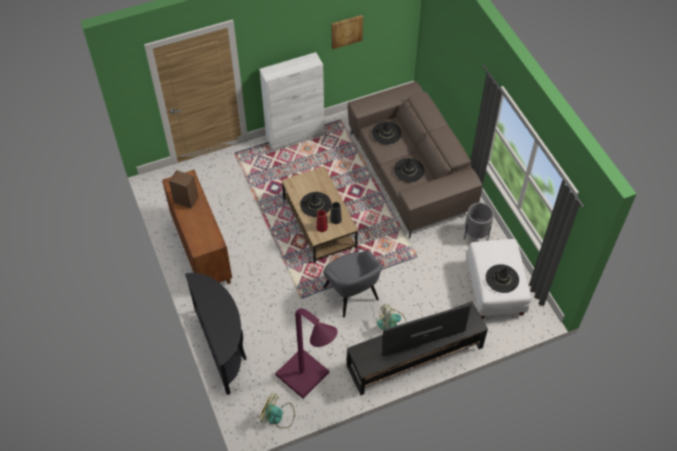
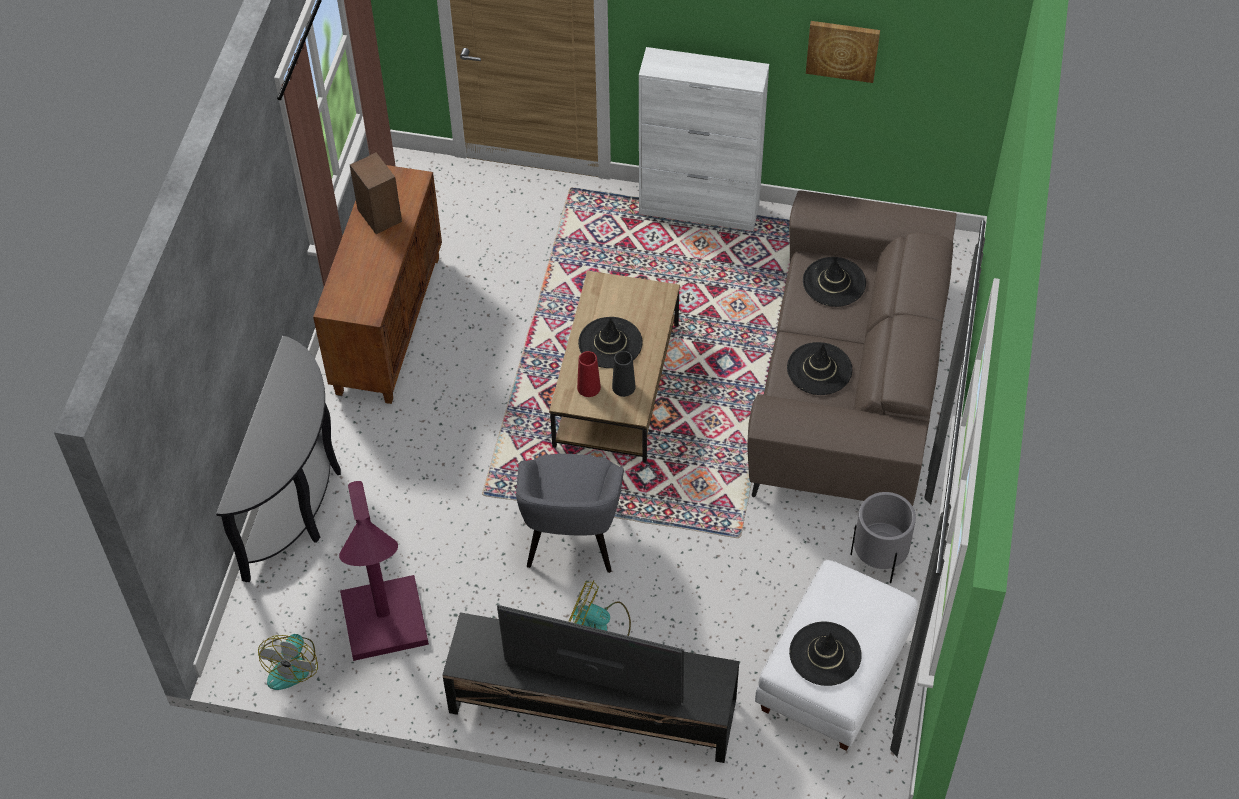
camera: 35 degrees right, 0 degrees up
(278, 416) = (292, 664): fan -> fan turned 135 degrees counterclockwise

